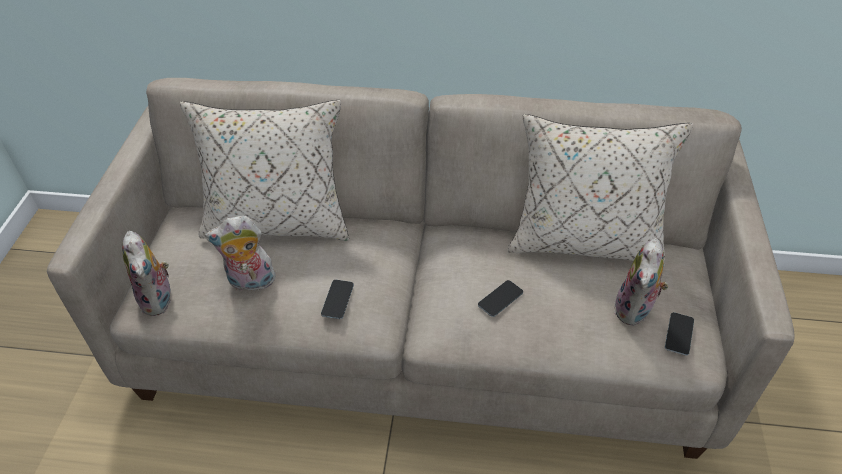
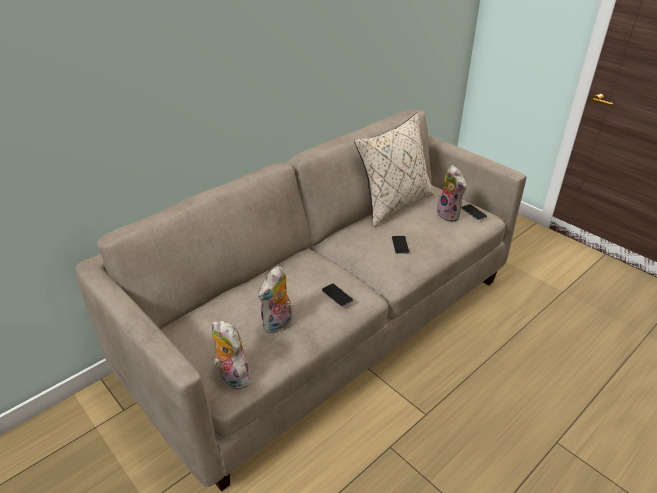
camera: 50 degrees left, 10 degrees down
(159, 299) = (232, 377): plush toy -> plush toy turned 150 degrees counterclockwise
(278, 222) = (243, 291): beige pillow -> none

